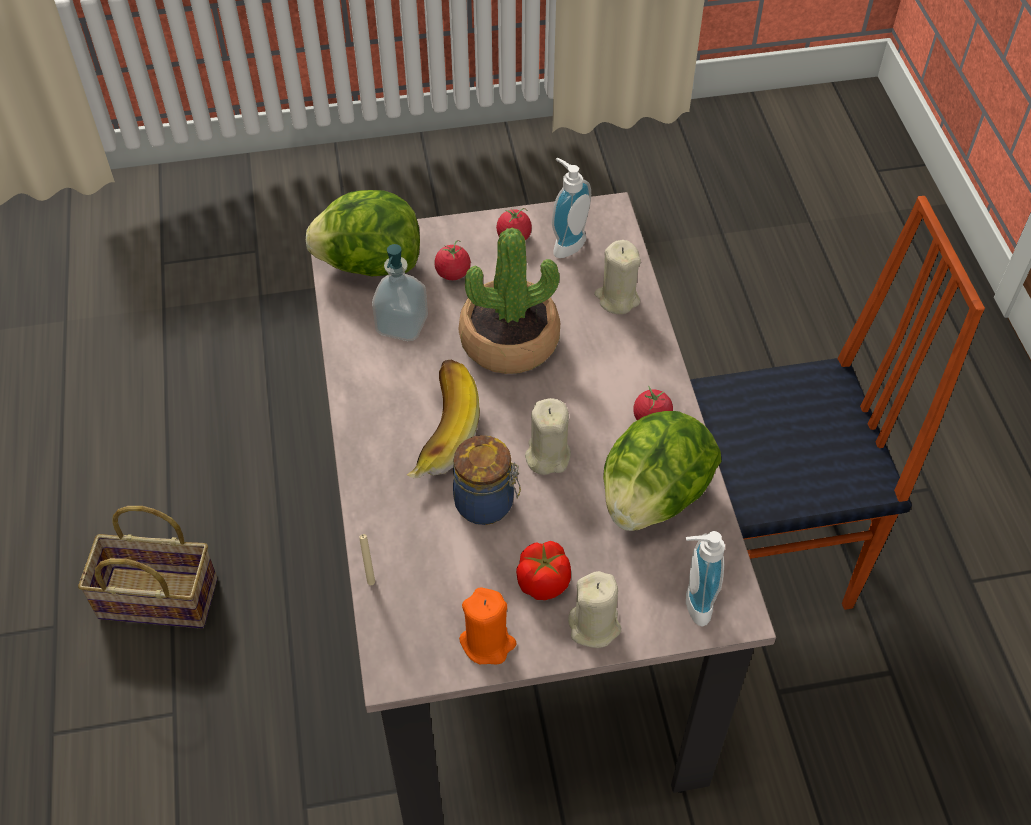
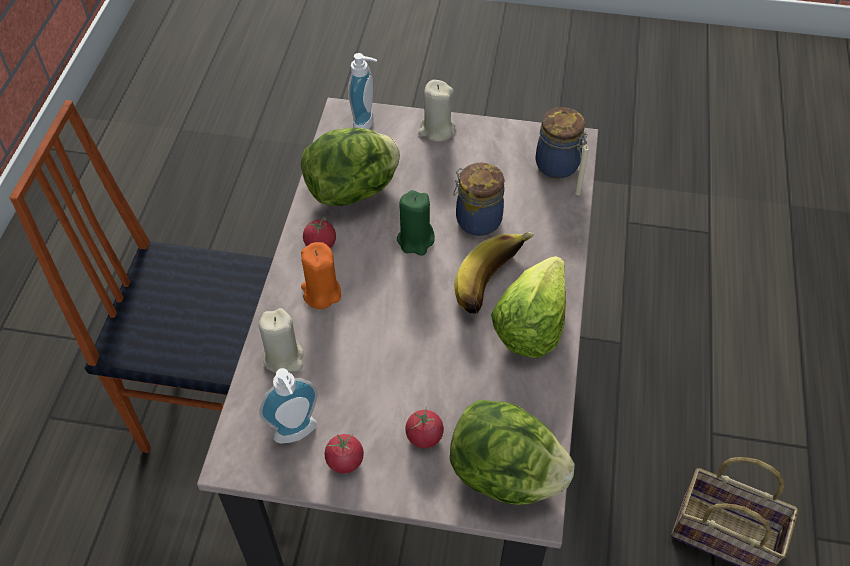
camera: 160 degrees left, 0 degrees up
(385, 399) = (530, 324): none -> lettuce
(402, 325) = (493, 392): soap dispenser -> none
(406, 618) = (558, 166): none -> jar
(487, 643) = (509, 139): orange candle -> orange candle (321, 293)
(509, 341) = (401, 345): potted plant -> none
(543, 581) = (457, 162): tomato -> none
(547, 456) = (416, 240): beige candle -> green candle

